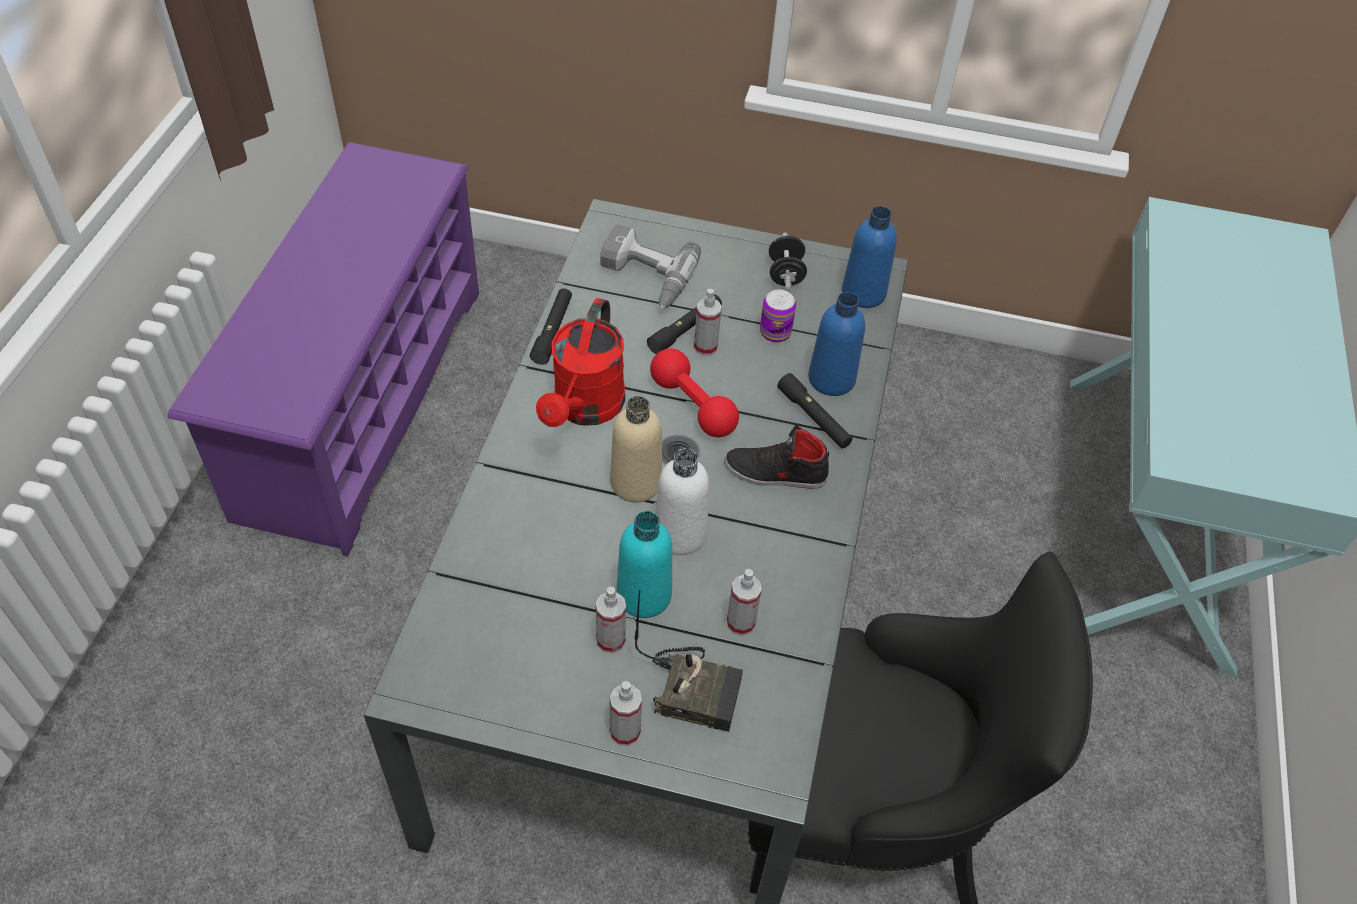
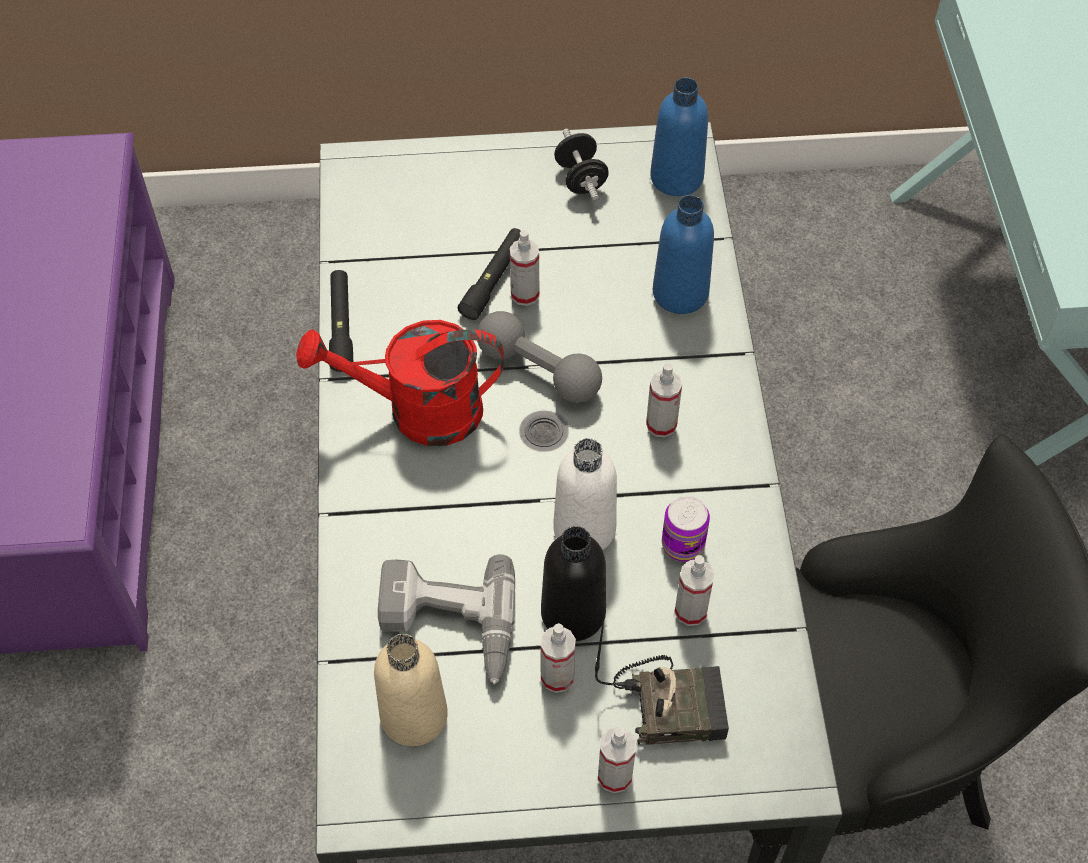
camera: 15 degrees left, 5 degrees up
(585, 409) = (418, 411): red watering can -> red watering can turned 90 degrees clockwise
(635, 483) = (511, 483): beige bottle -> beige bottle (414, 716)
(644, 277) = (421, 227): power drill -> power drill (447, 626)
(644, 595) = (573, 613): turquoise bottle -> black bottle
(692, 405) = (538, 370): red dumbbell -> grey dumbbell
(775, 332) = (596, 254): can -> can (683, 544)
(775, 473) = (661, 424): black shoe -> spray bottle
(814, 418) = (678, 345): black flashlight -> none

